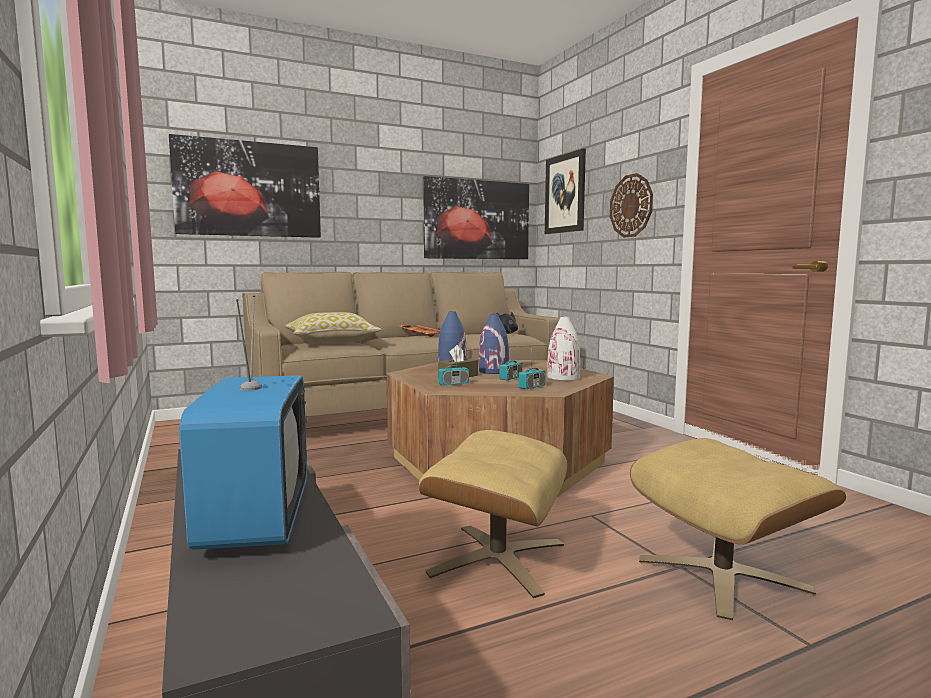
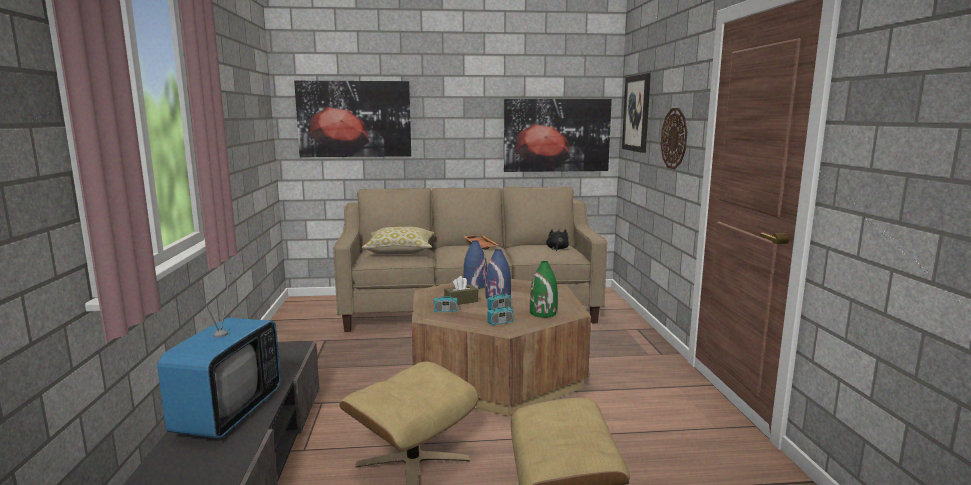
camera: 20 degrees right, 5 degrees up
(563, 377) = (543, 313): white vase -> green vase

